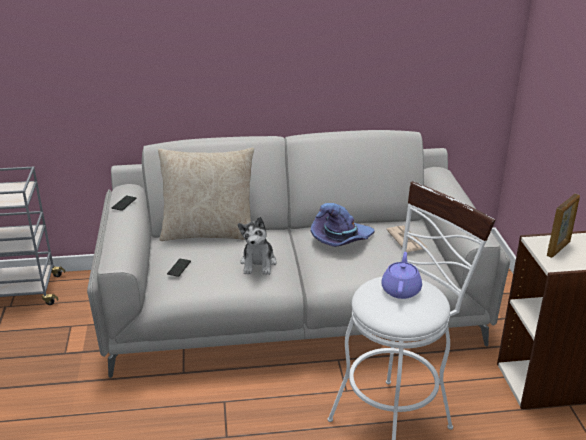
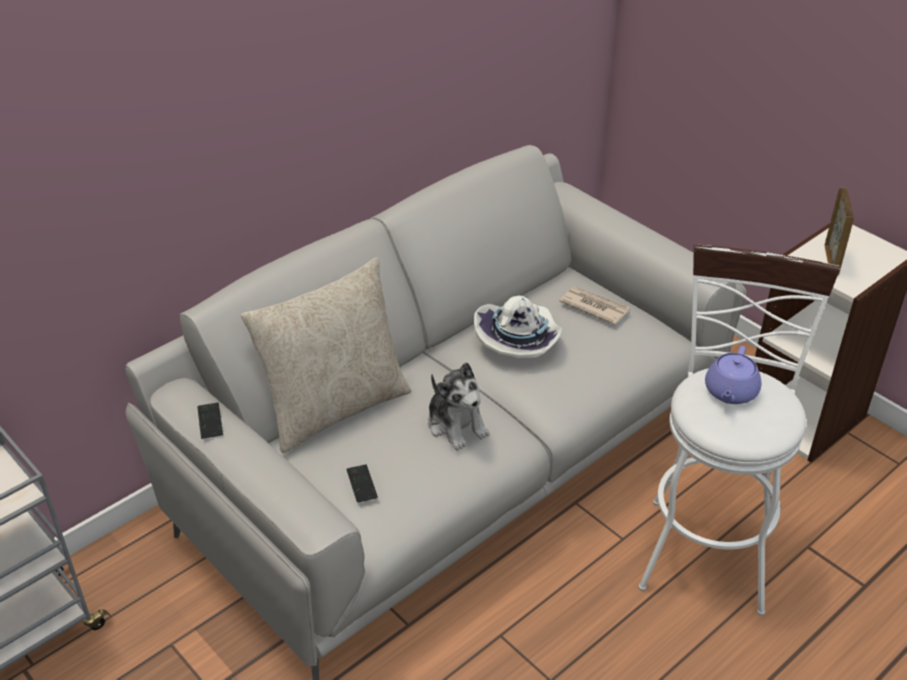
camera: 35 degrees left, 10 degrees up
(341, 239) = (519, 340): purple hat -> white hat
(401, 289) = (730, 392): purple teapot -> purple teapot turned 135 degrees counterclockwise

